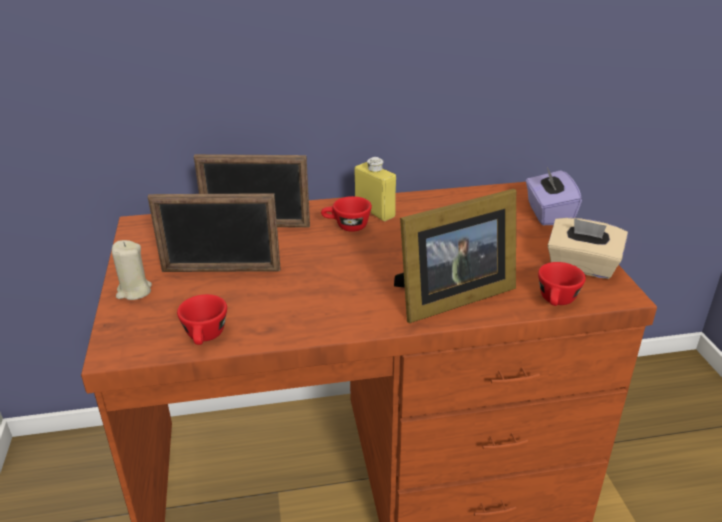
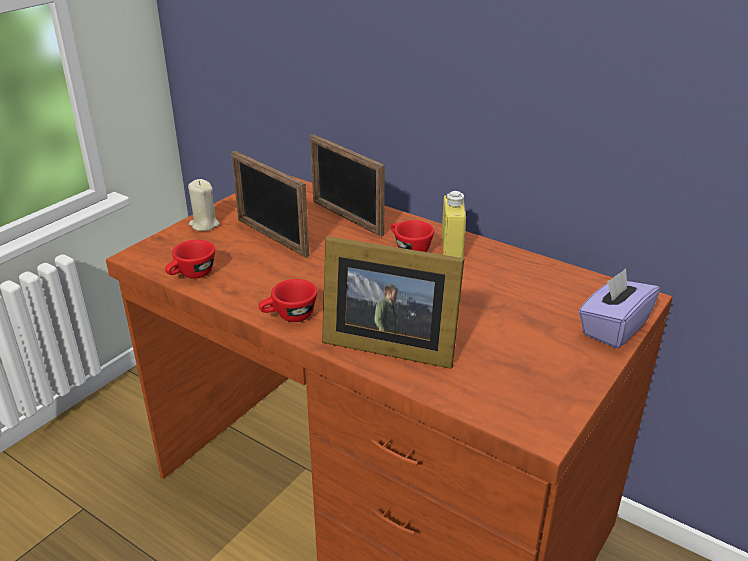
camera: 45 degrees right, 0 degrees up
(557, 301) = (467, 400): red cup -> red cup (289, 316)
(582, 266) = (551, 388): beige tissue box -> none

